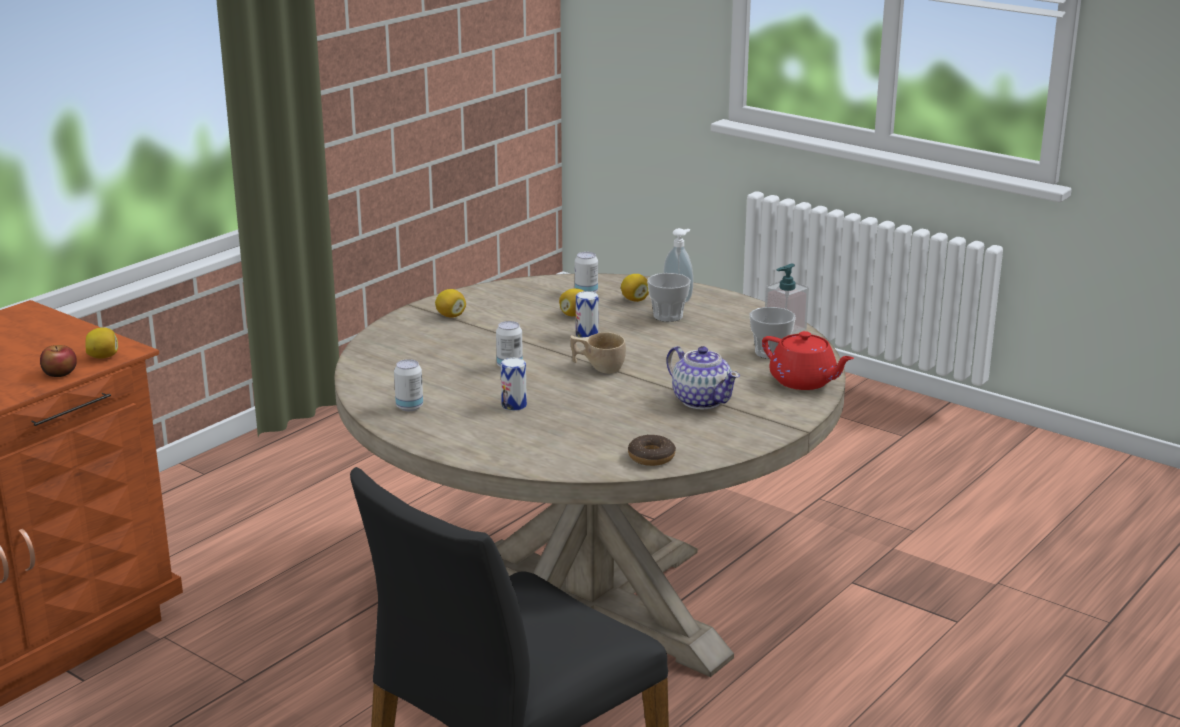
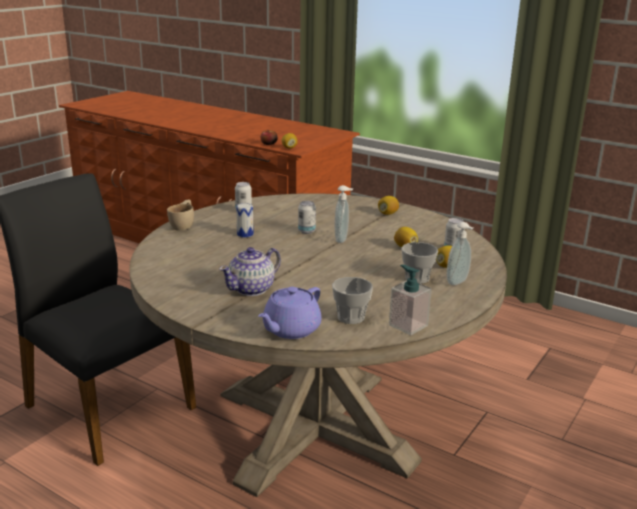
camera: 85 degrees right, 0 degrees up
(544, 346) = (342, 240): none -> soap dispenser
(587, 334) = (368, 251): can -> none
(598, 367) = (309, 256): beige cup -> beige cup (184, 225)
(651, 457) = (161, 272): donut -> none
(804, 381) = (290, 330): red teapot -> purple teapot

